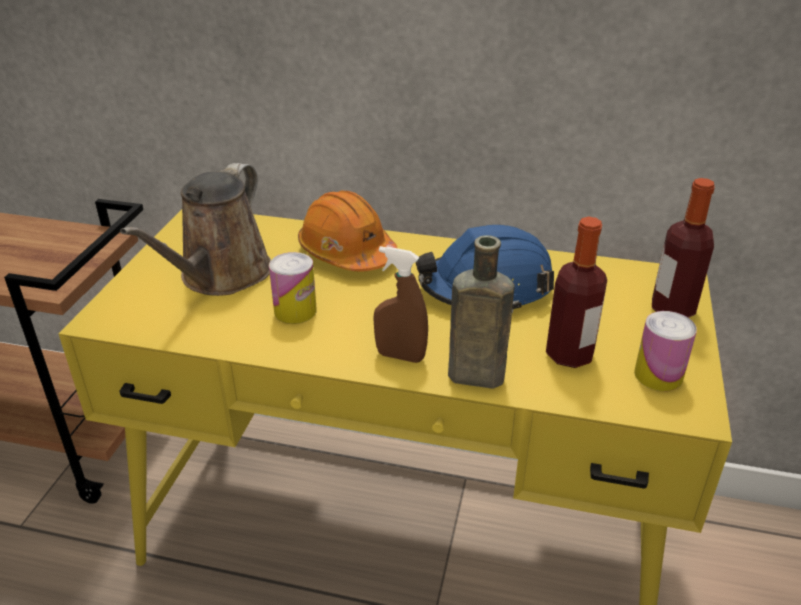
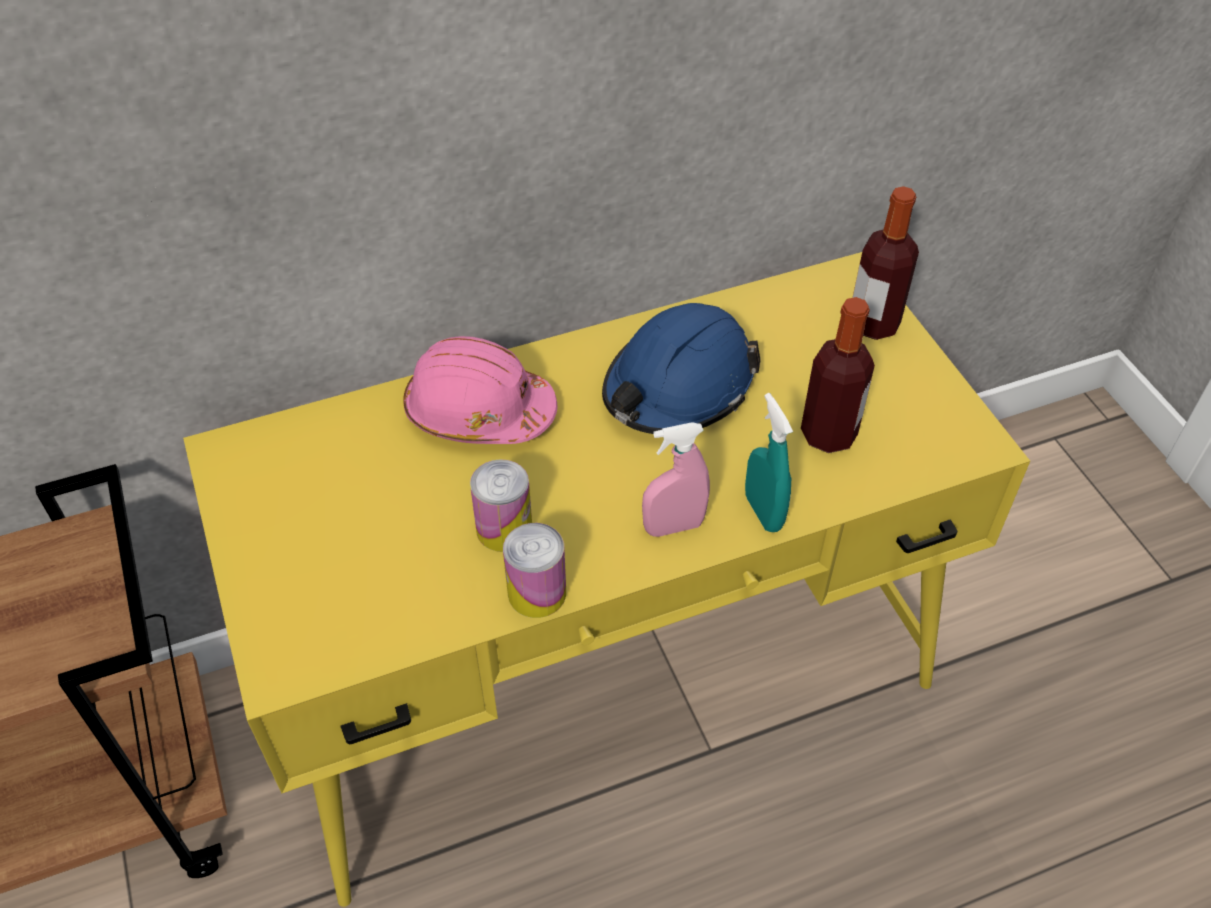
camera: 35 degrees left, 15 degrees up
(221, 276) = (362, 526): brown watering can -> none
(347, 252) = (479, 412): orange hard hat -> pink hard hat
(400, 356) = (673, 527): brown spray bottle -> pink spray bottle
(472, 376) = (763, 512): brown bottle -> turquoise spray bottle
(658, 375) = (922, 417): can -> can (537, 592)

